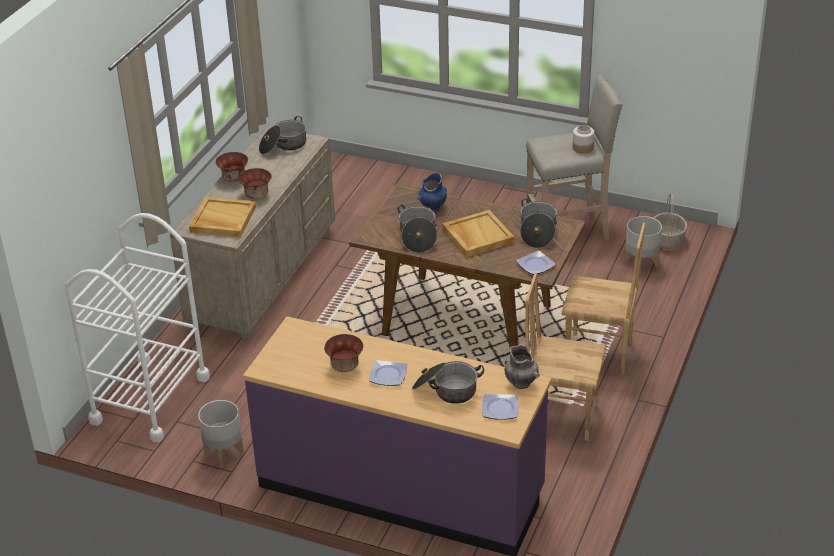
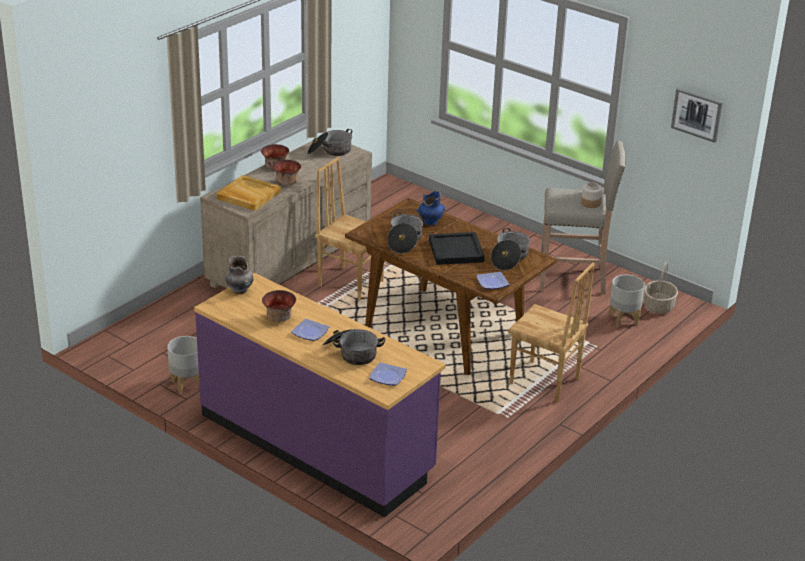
camera: 15 degrees right, 5 degrees down
(150, 399) = (150, 332): white cart -> none
(477, 236) = (455, 250): beige tray -> black tray
(521, 383) = (417, 362): grey vase -> grey vase (240, 290)
(561, 416) = (484, 421): brown chair -> brown chair (351, 283)
(686, 34) = (697, 114): none -> picture

